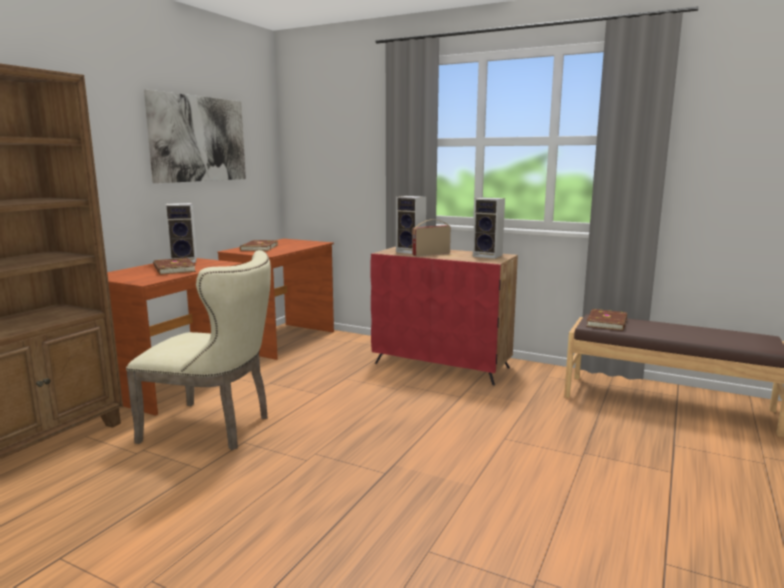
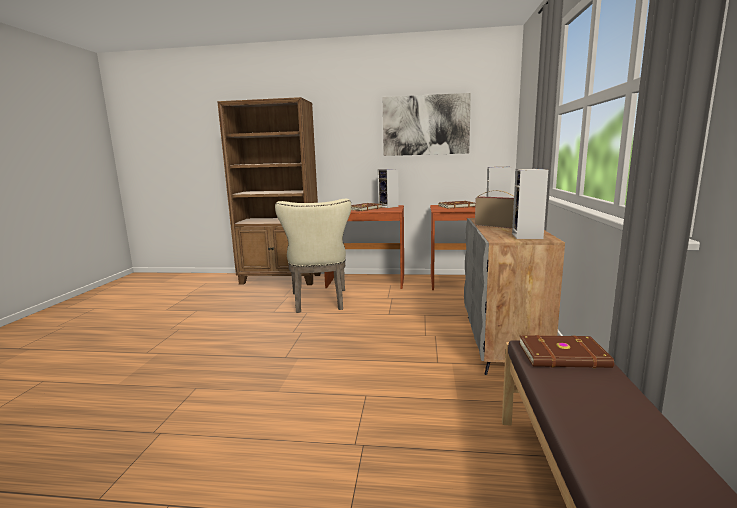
camera: 70 degrees right, 0 degrees up
(442, 365) = (502, 342): red cabinet -> grey cabinet

